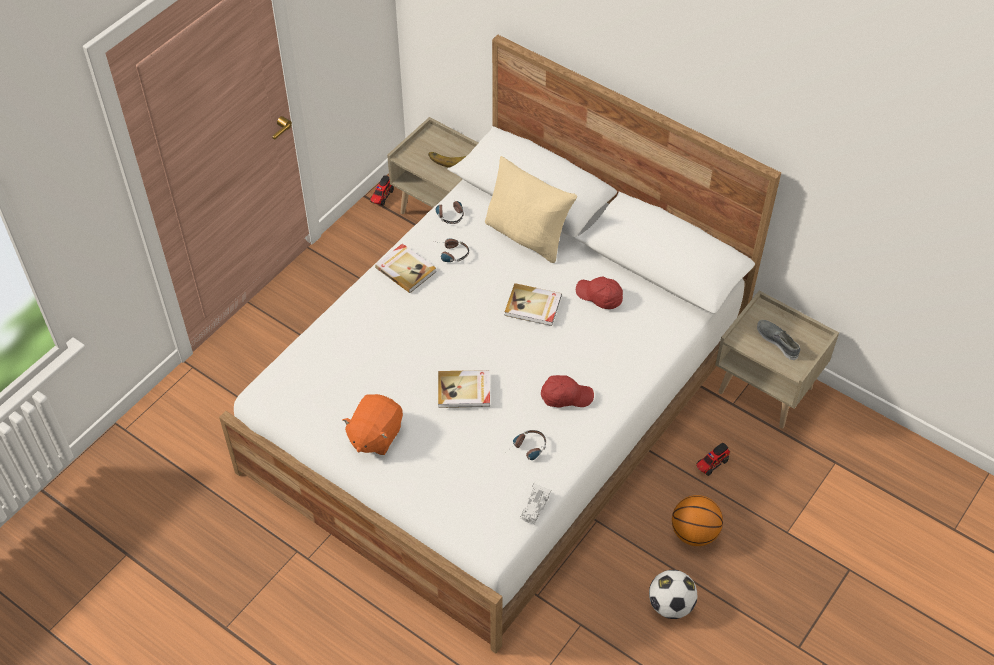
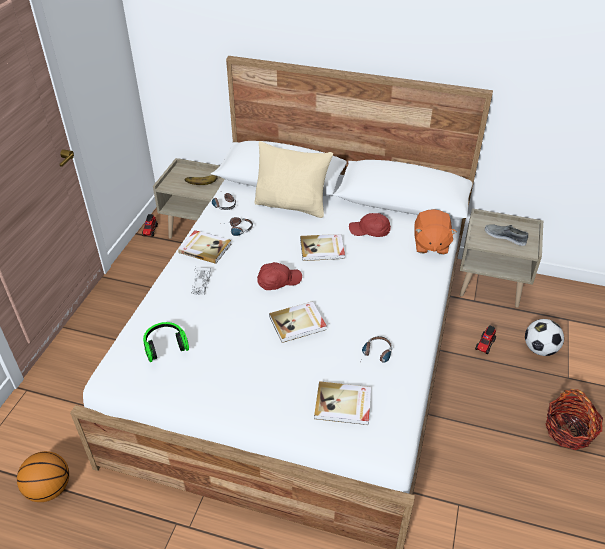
camera: 20 degrees left, 10 degrees down
(322, 378) = (165, 346): none -> headphones
(375, 435) = (234, 382): orange plush toy -> orange plush toy (430, 244)
(467, 491) = (343, 405): none -> book
(534, 507) = (409, 401): white toy car -> white toy car (201, 284)
(566, 396) = (385, 305): red cap -> red cap (278, 281)
(670, 605) = (520, 462): football -> football (539, 349)
(694, 533) = (503, 399): basketball -> basketball (49, 489)
(746, 590) = (568, 431): none -> basket

